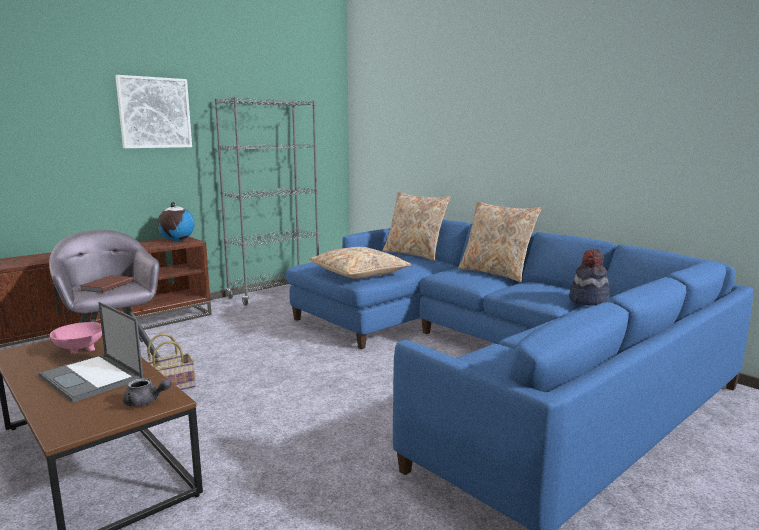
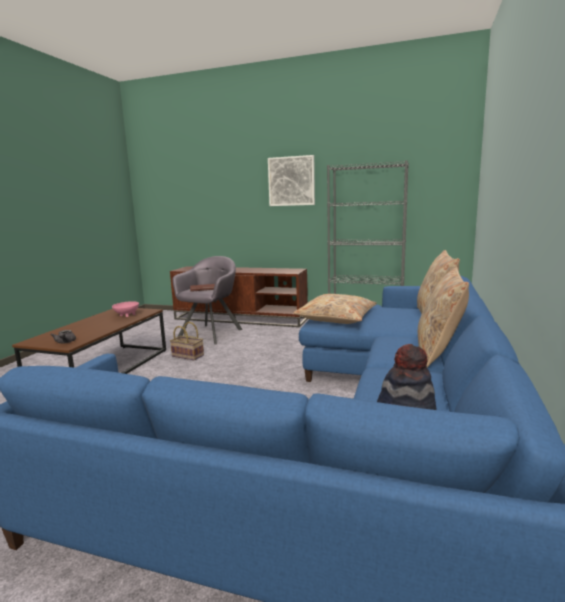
camera: 60 degrees right, 0 degrees up
(92, 378) = (92, 327): laptop -> none
(177, 240) = (290, 270): globe -> none

